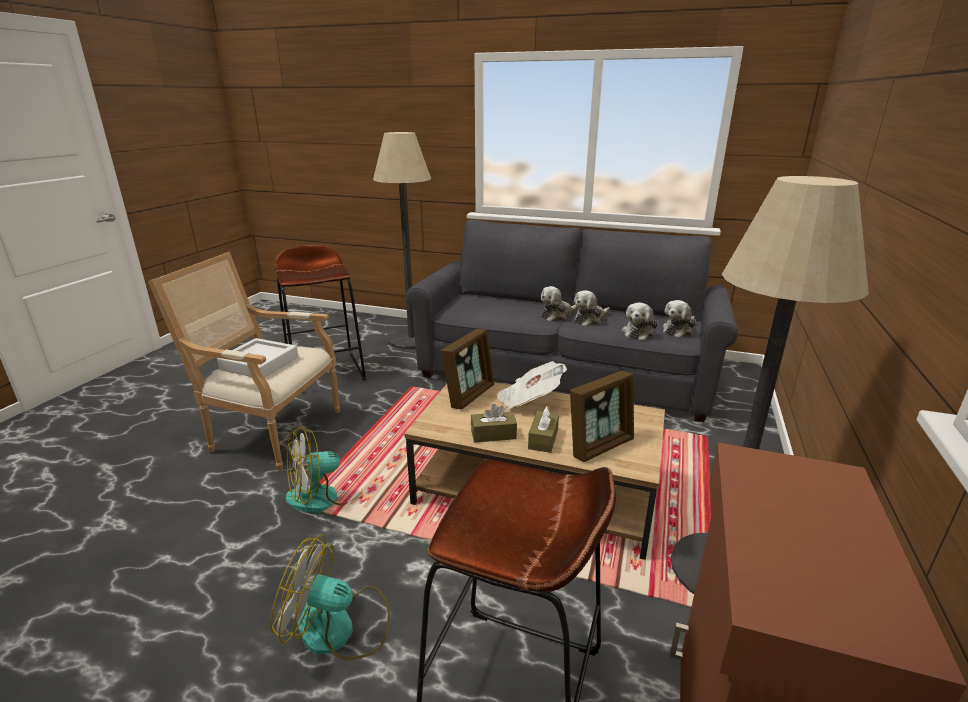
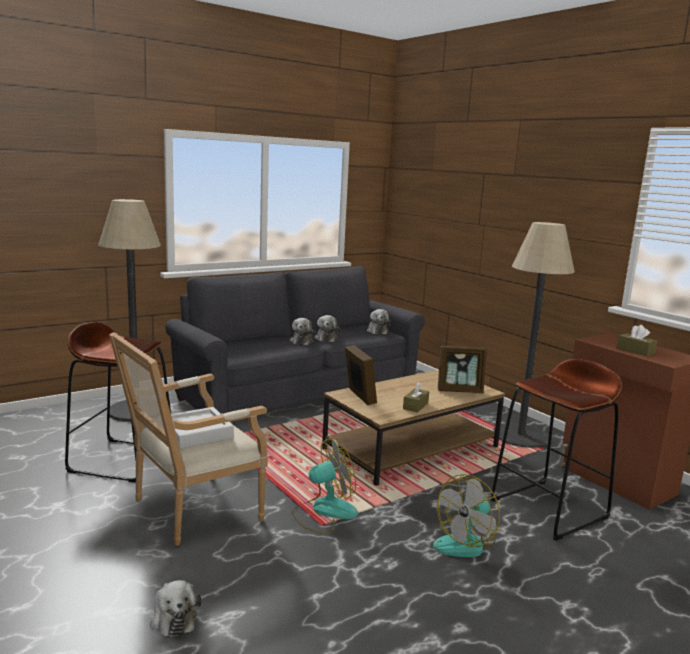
camera: 55 degrees left, 10 degrees down
(325, 496) = (324, 512): fan -> fan turned 120 degrees counterclockwise
(529, 400) = (390, 387): newspaper -> none
(543, 439) = (436, 398): brown tissue box -> brown tissue box (635, 351)
(600, 446) = (460, 390): picture frame -> picture frame turned 90 degrees clockwise
(638, 332) = (364, 337): plush toy -> plush toy (173, 617)

